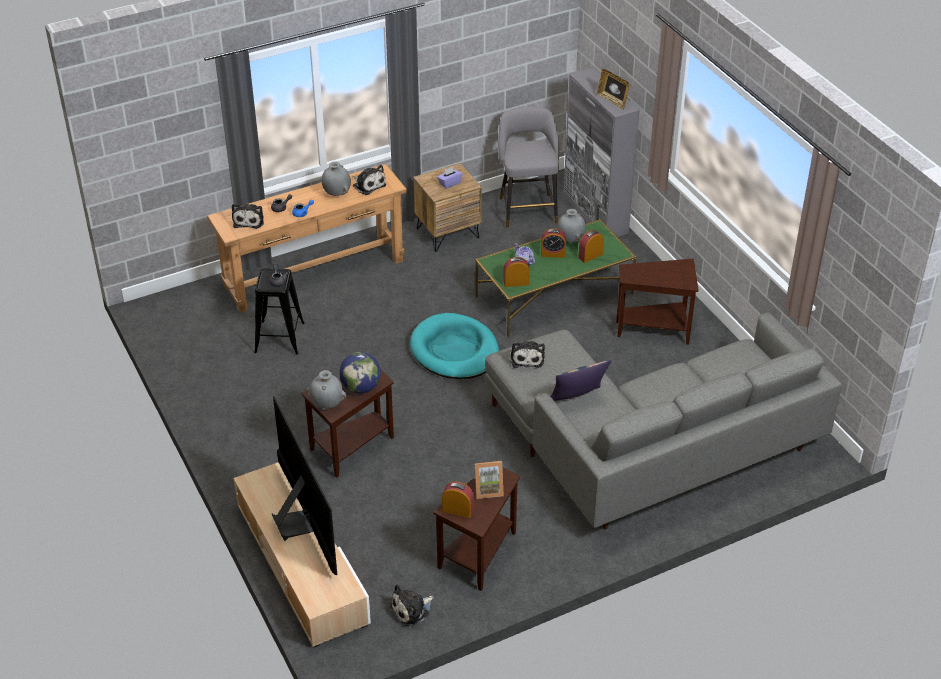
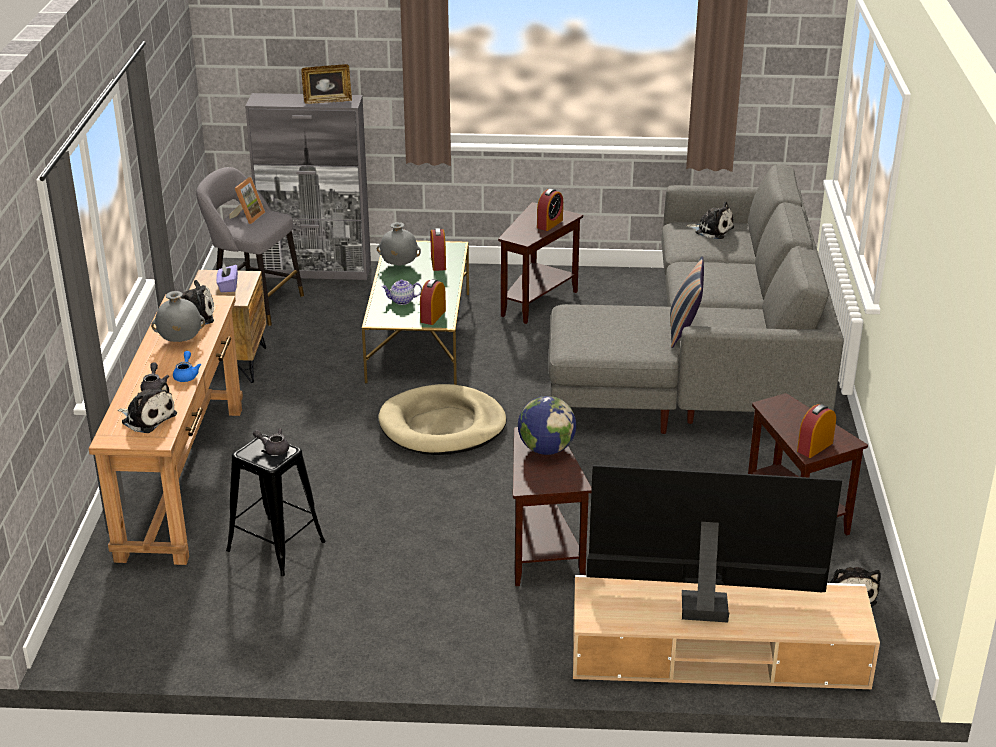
camera: 60 degrees left, 10 degrees down
(327, 404) = (556, 482): grey vase -> none
(454, 350) = (442, 426): turquoise dog bed -> beige dog bed
(488, 489) = (794, 418): picture frame -> picture frame (248, 217)
(527, 358) = (587, 337): plush toy -> plush toy (712, 230)
(553, 254) = (409, 281): alarm clock -> alarm clock (549, 224)

